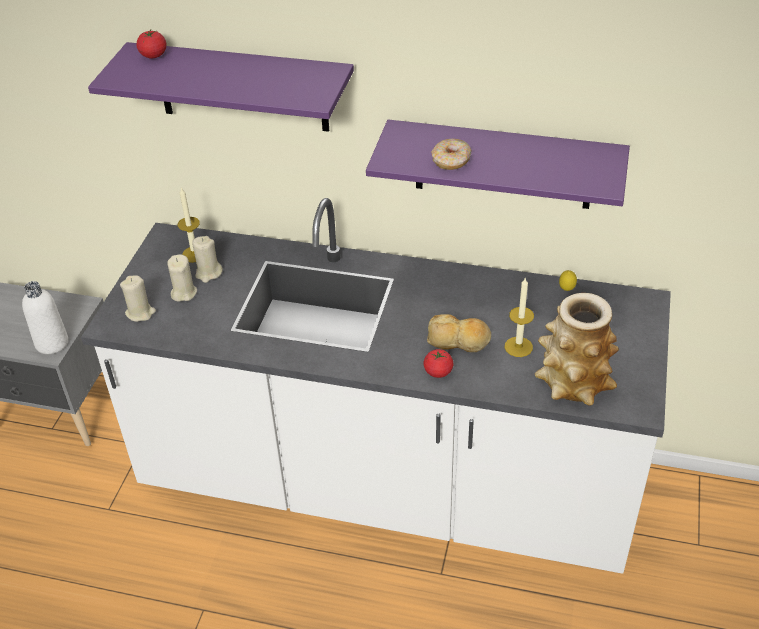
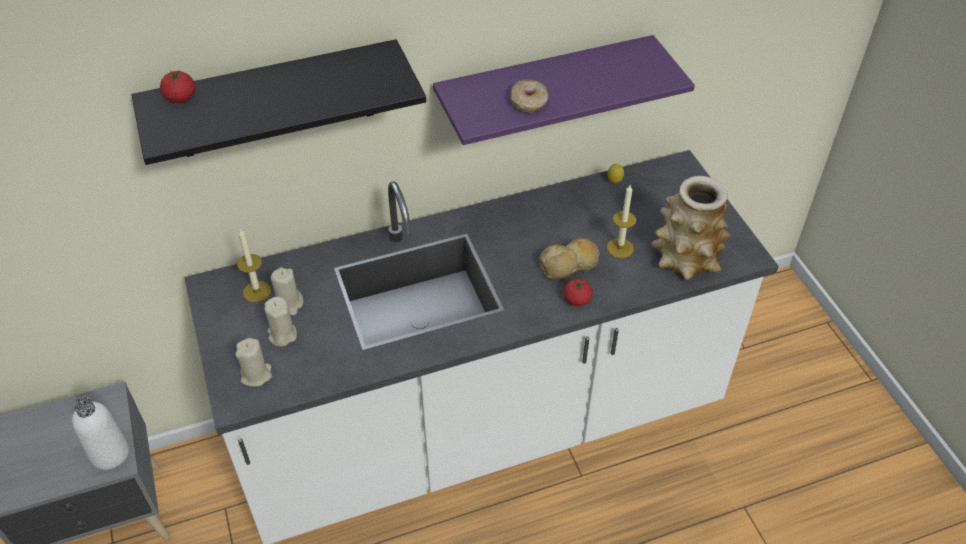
camera: 35 degrees left, 5 degrees up
(242, 87) = (275, 100): purple shelf -> black shelf

